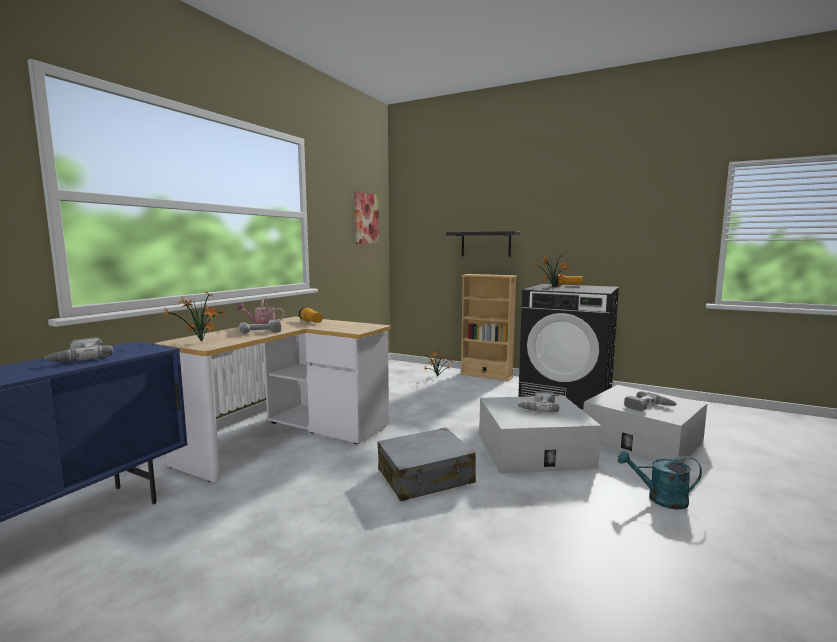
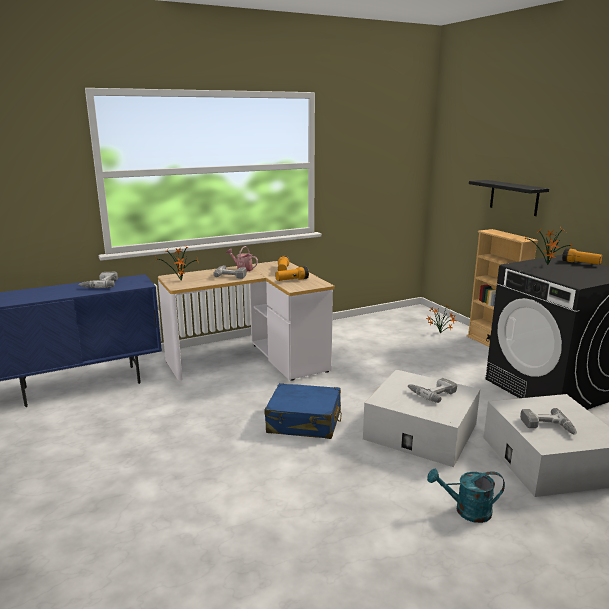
camera: 35 degrees right, 10 degrees up
(339, 327) = (292, 280): none -> flashlight
(365, 218) = (394, 159): picture -> none
(425, 477) = (304, 422): grey suitcase -> blue suitcase
(660, 499) = (466, 511): turquoise watering can -> turquoise watering can turned 45 degrees counterclockwise

